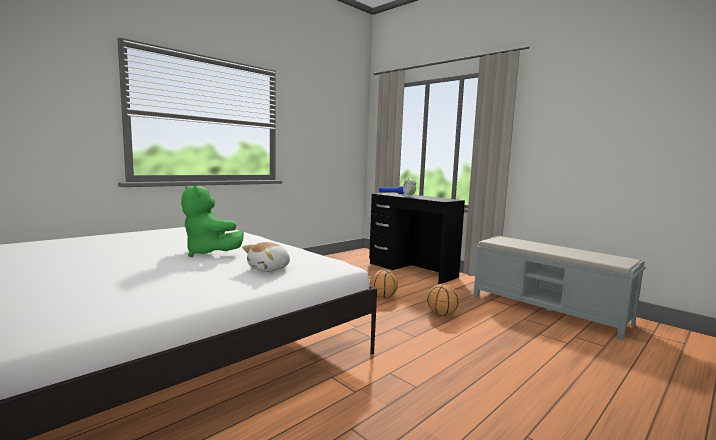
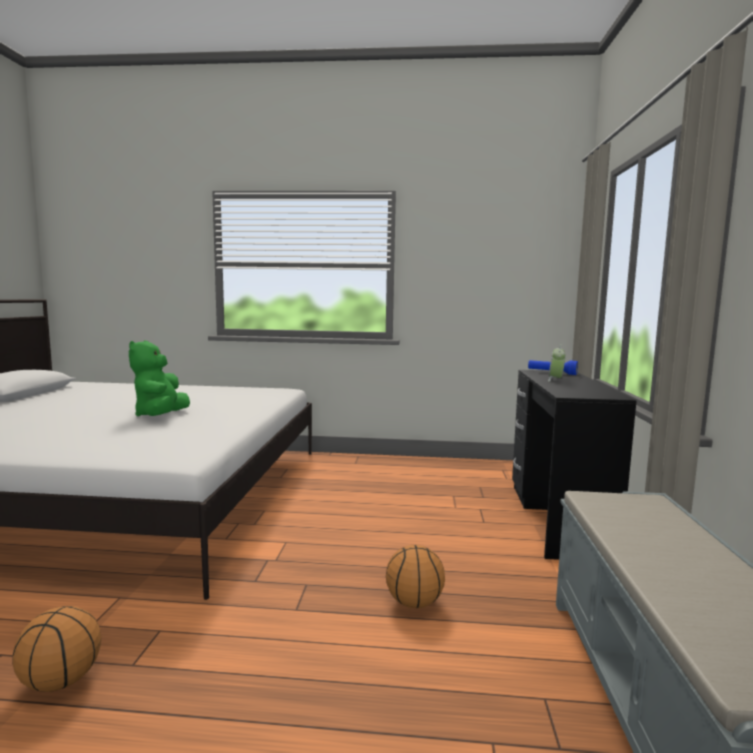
camera: 50 degrees right, 0 degrees up
(269, 269) = (122, 442): plush toy -> none
(383, 297) = (402, 540): basketball -> basketball (60, 681)

